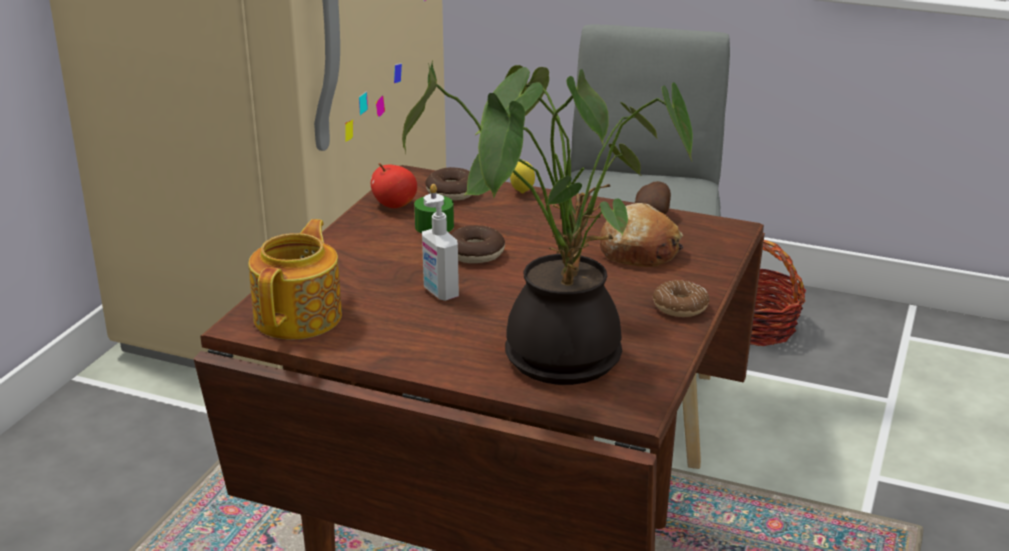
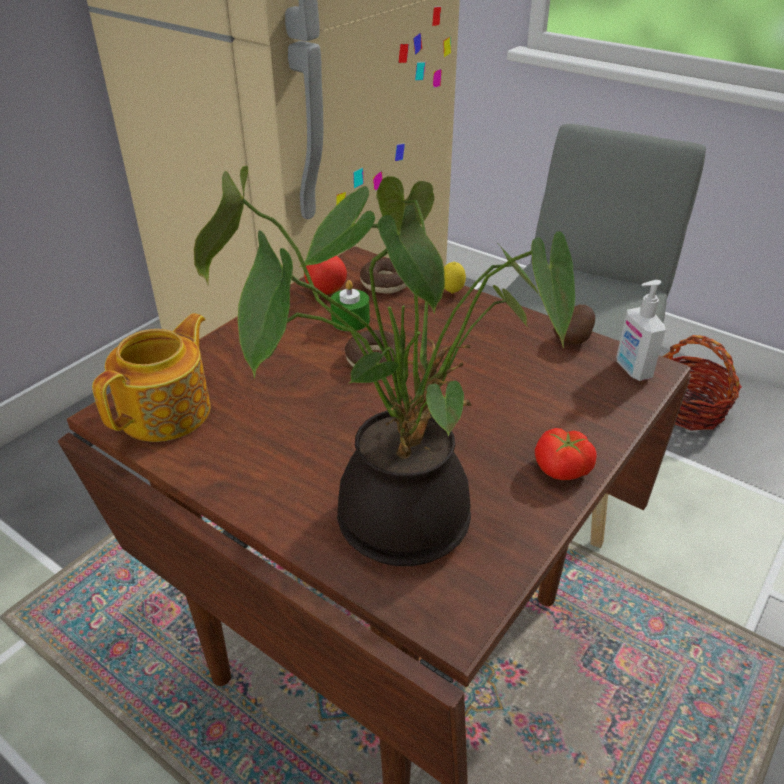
camera: 15 degrees right, 10 degrees up
(439, 293) = (316, 404): soap dispenser -> soap dispenser (632, 370)
(639, 251) = (543, 383): bread -> none
(680, 307) = (562, 469): donut -> tomato

